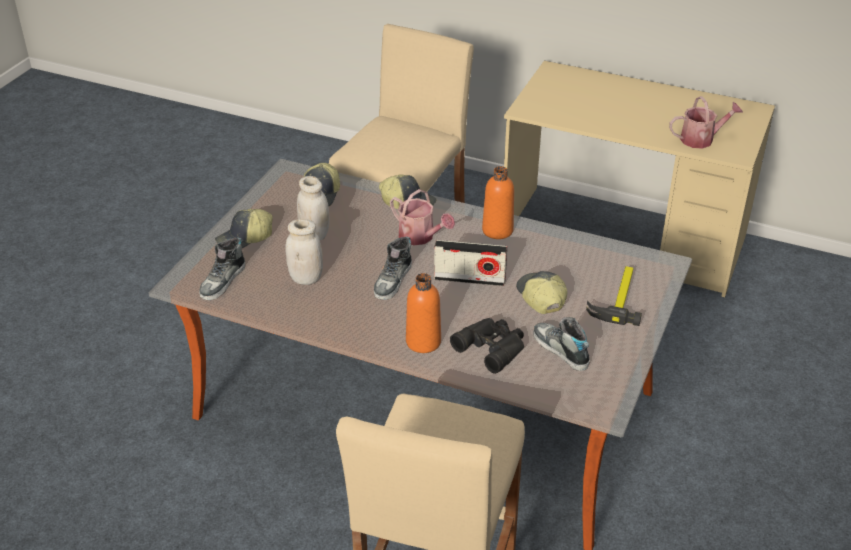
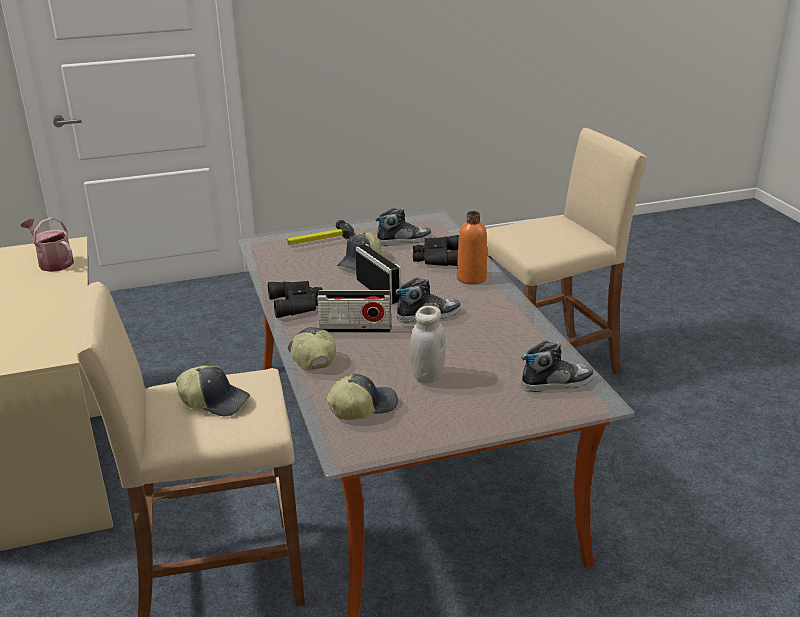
camera: 130 degrees left, 10 degrees down
(245, 239) = (491, 407): cap -> cap (215, 401)
(306, 278) = (487, 349): white jar -> none
(420, 237) = (355, 329): watering can -> radio
(497, 230) = (298, 304): orange bottle -> black binoculars
(560, 350) = (404, 240): shoe -> shoe turned 120 degrees counterclockwise

